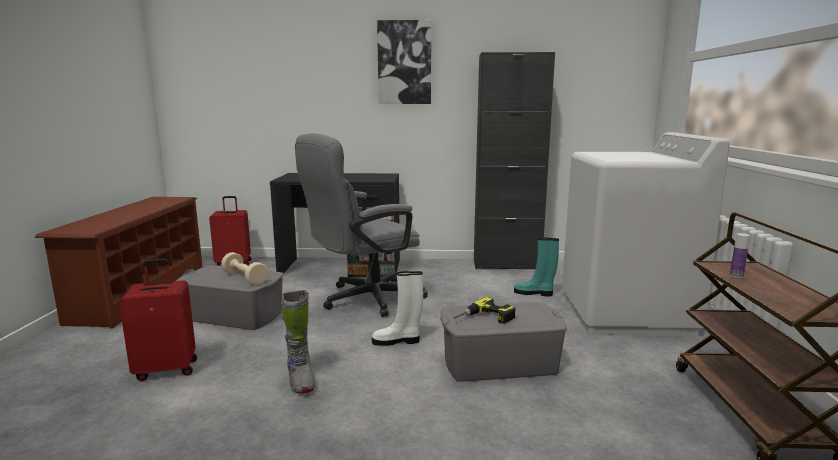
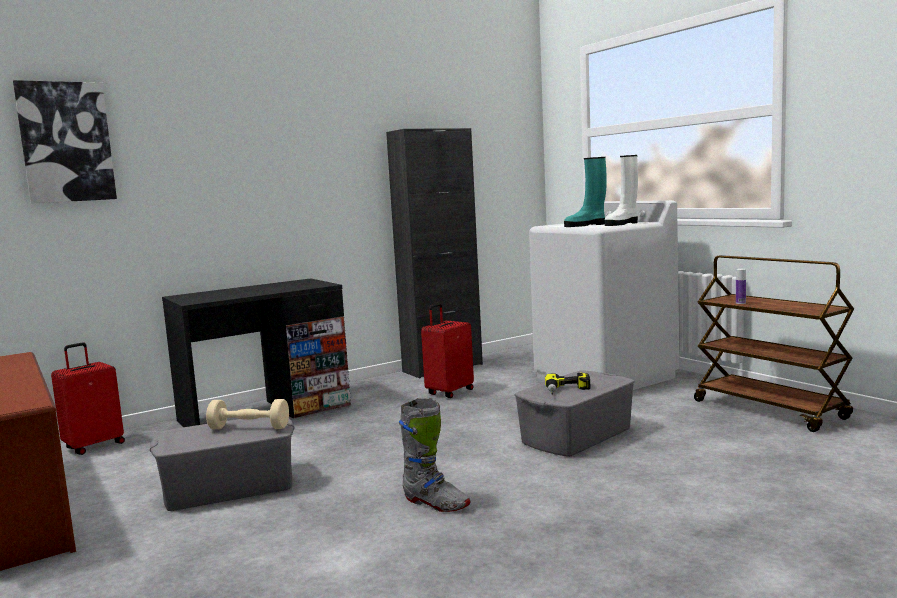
camera: 35 degrees left, 5 degrees down
(167, 369) = (263, 550): red suitcase -> red suitcase (449, 392)
(364, 300) = (357, 431): grey office chair -> none
(397, 341) = (463, 449): white boot -> white boot (622, 224)
(404, 63) = (304, 141): picture -> picture (66, 142)
(534, 293) = (510, 382): turquoise boot -> turquoise boot (586, 225)

